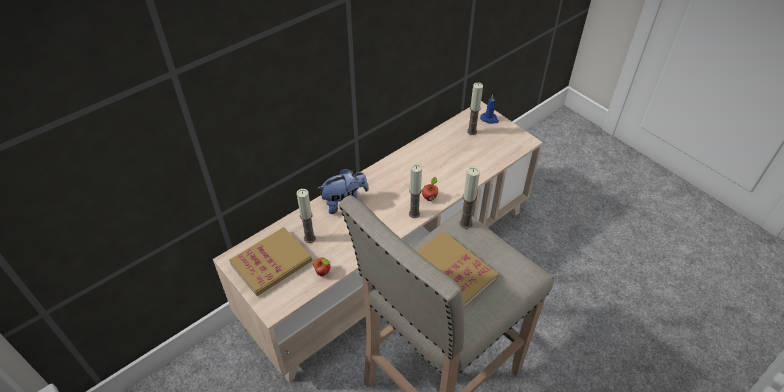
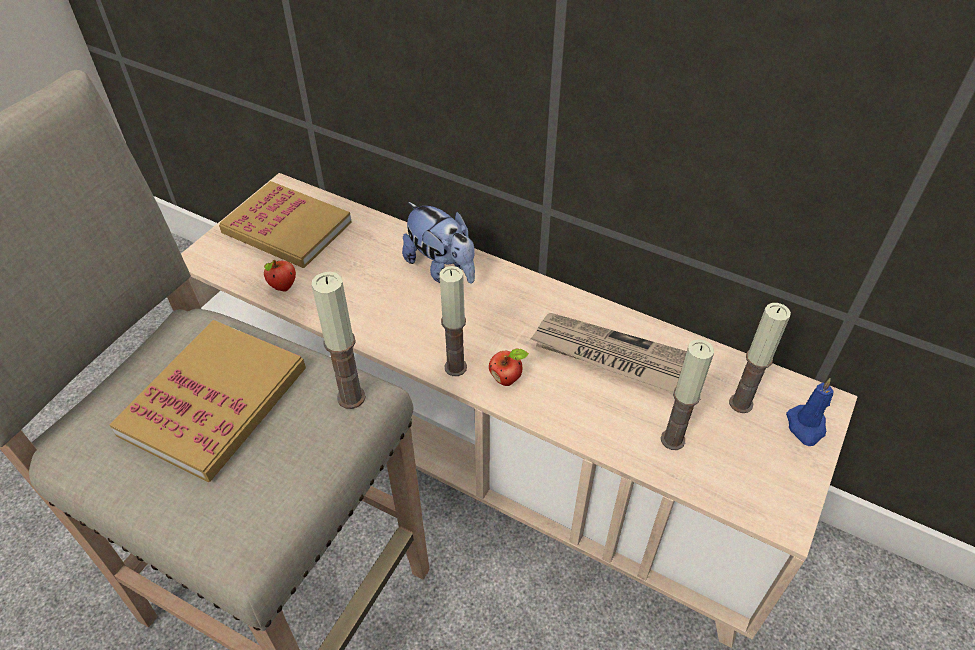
camera: 70 degrees right, 0 degrees up
(309, 238) = (348, 252): candle -> candle (672, 440)
(432, 159) = (615, 357): none -> newspaper

